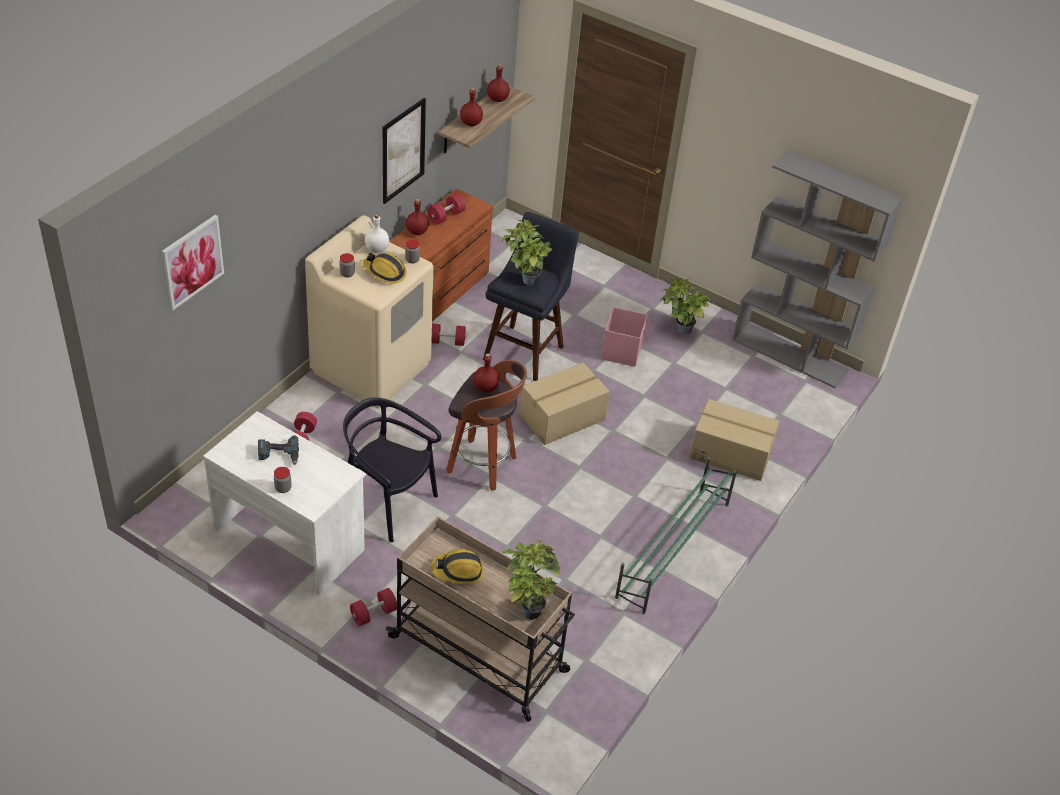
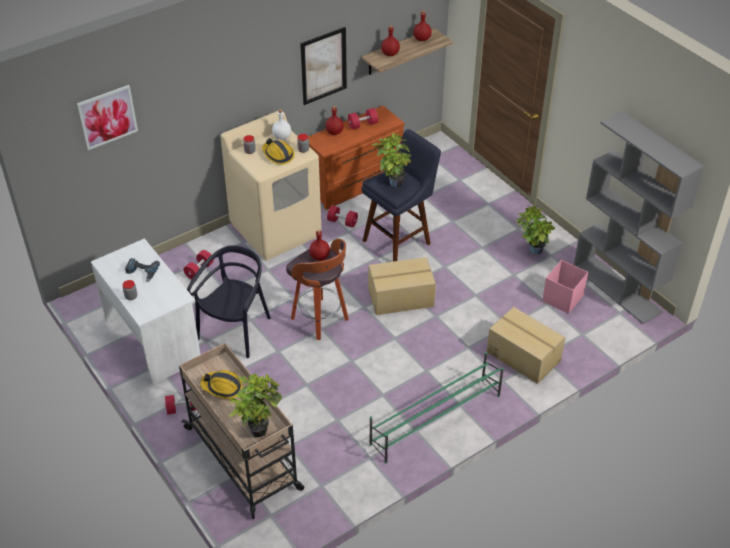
camera: 25 degrees right, 0 degrees up
(387, 503) = (235, 330): black chair -> black chair turned 60 degrees clockwise
(621, 351) = (475, 257): pink storage box -> pink storage box (562, 298)

